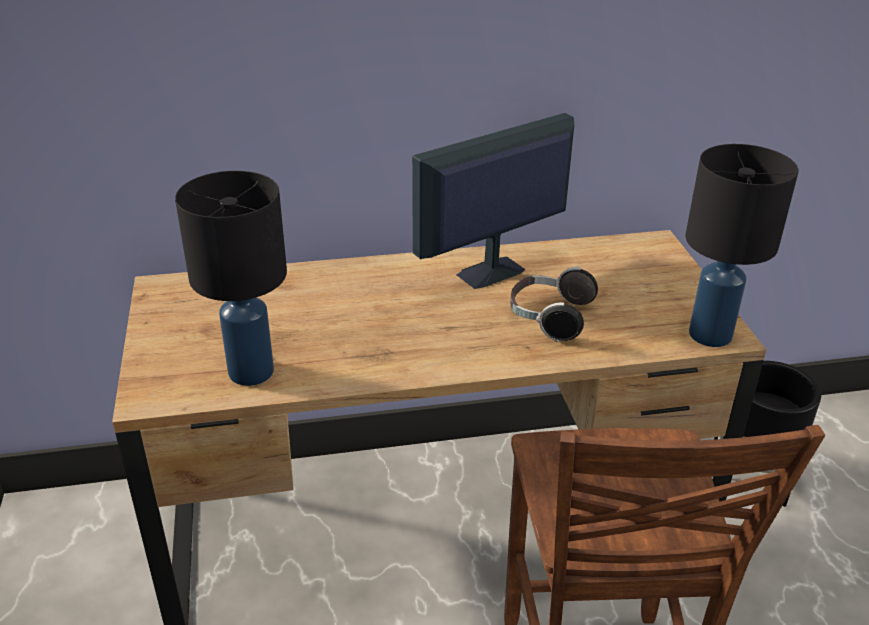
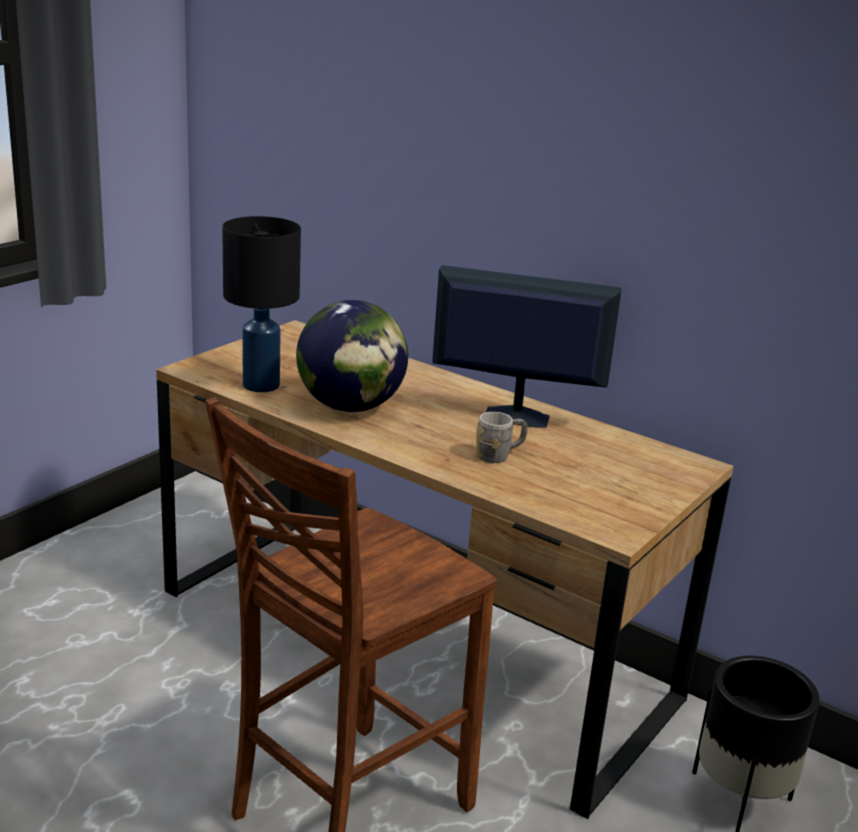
camera: 45 degrees right, 10 degrees down
(367, 344) = (350, 407): none -> globe
(549, 318) = (499, 455): headphones -> grey mug
(711, 335) = (603, 526): black table lamp -> none

